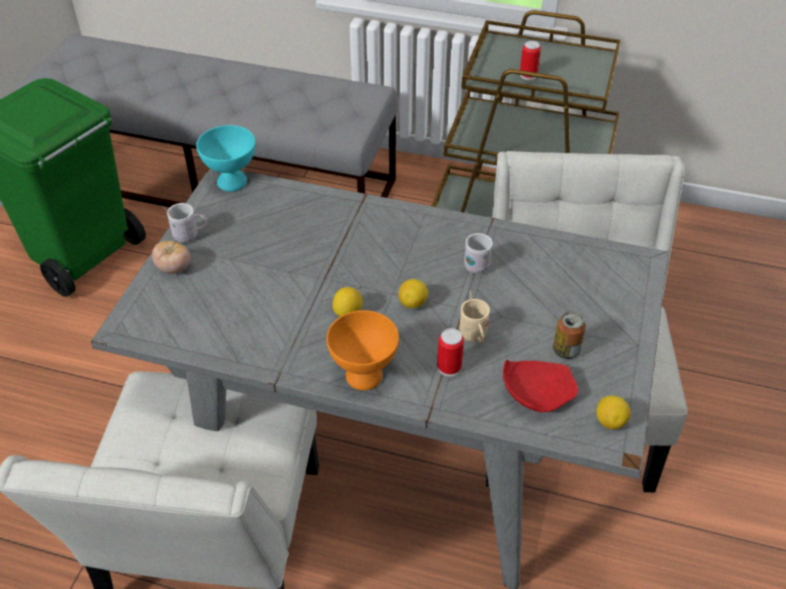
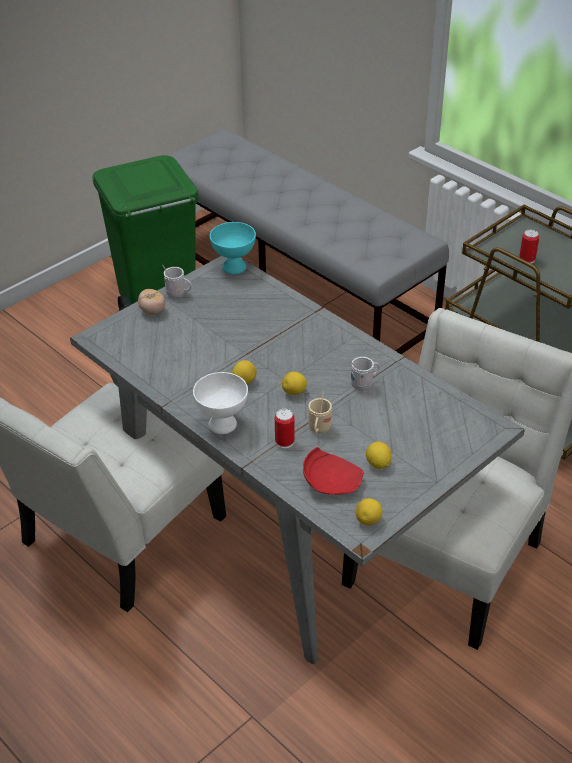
camera: 30 degrees right, 5 degrees down
(364, 375) = (223, 424): orange bowl -> white bowl
(566, 350) = (378, 464): can -> lemon

